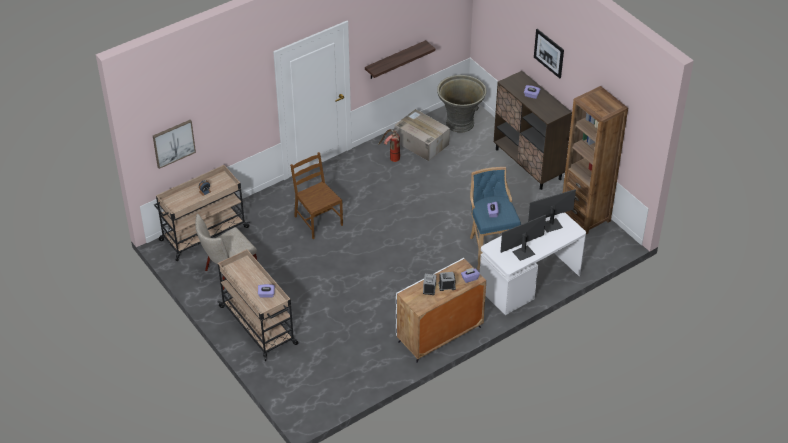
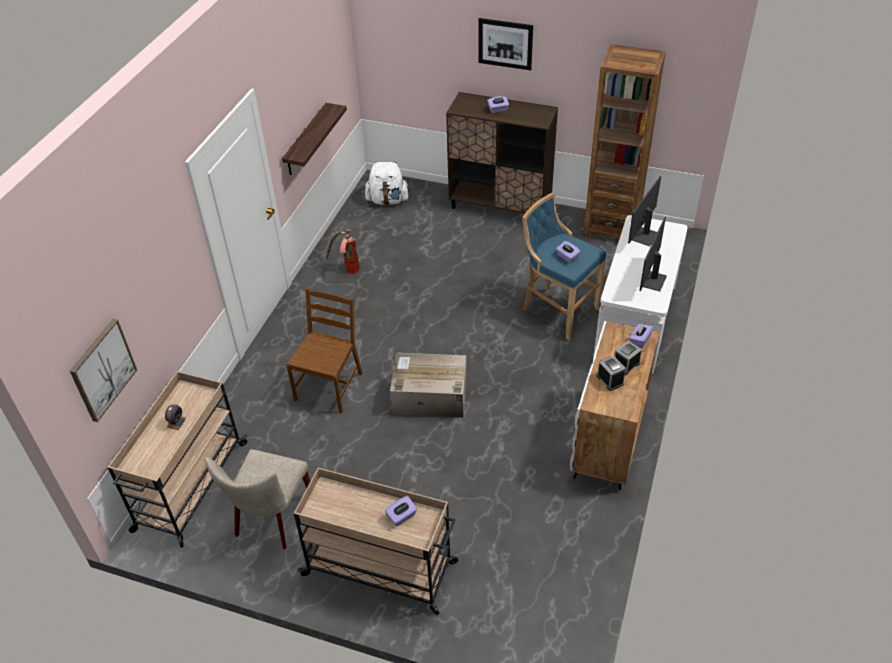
camera: 35 degrees left, 0 degrees up
(317, 221) = (329, 386): brown chair -> brown chair turned 90 degrees clockwise
(421, 142) = (365, 239): cardboard box -> cardboard box (429, 396)
(460, 123) = (388, 200): grey planter -> white backpack

